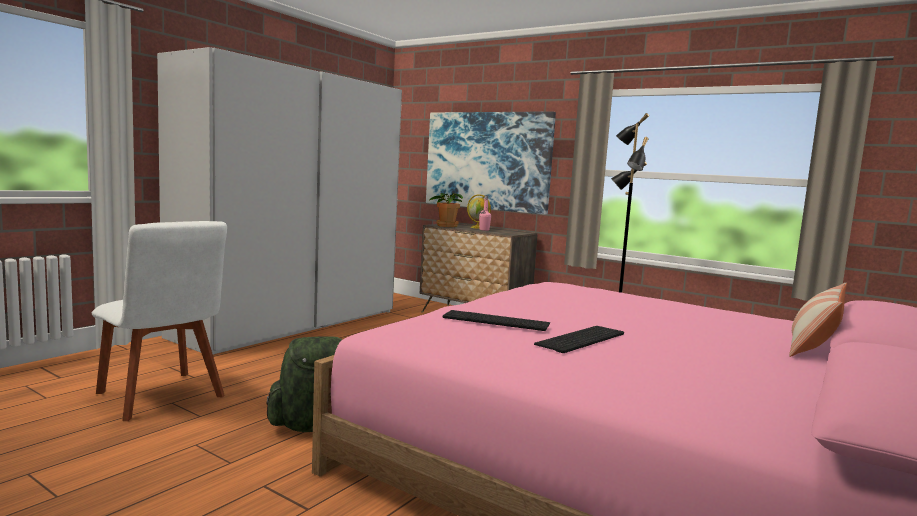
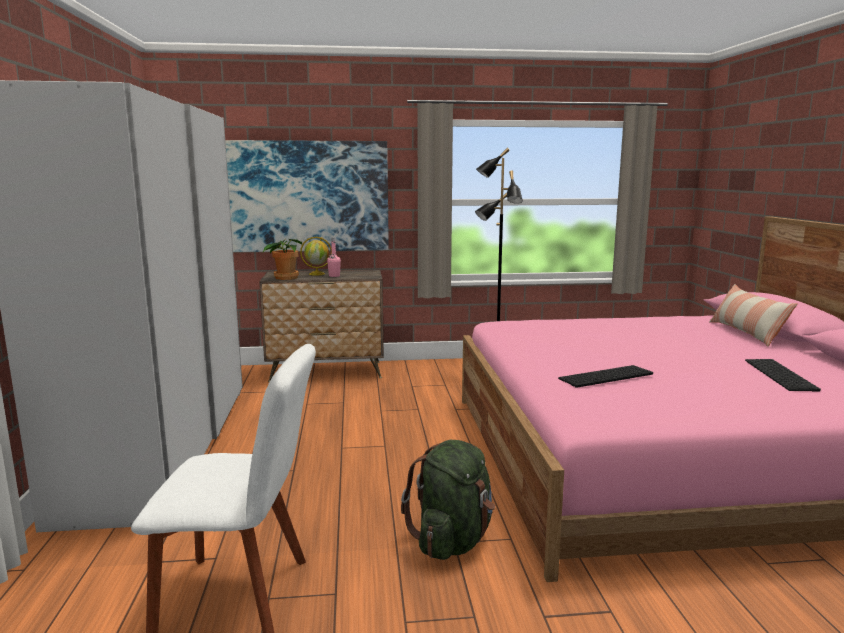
camera: 40 degrees left, 5 degrees up
(582, 340) = (686, 373): keyboard -> keyboard (782, 375)

